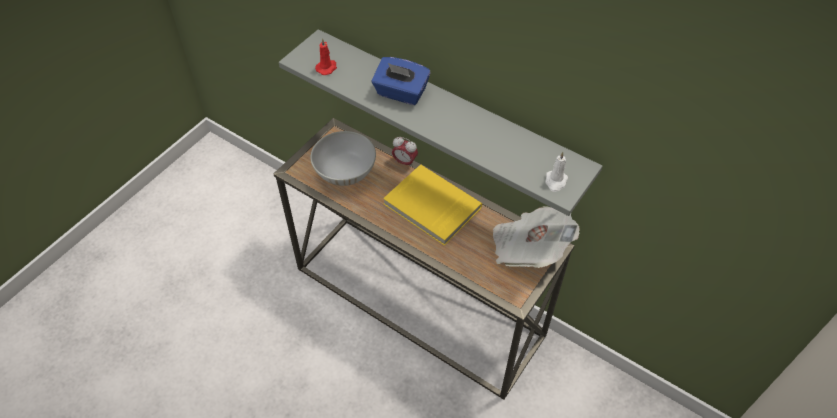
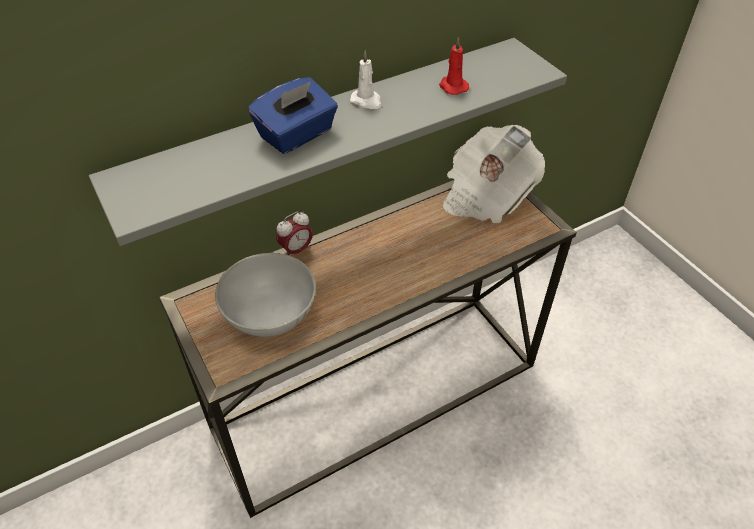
camera: 65 degrees left, 5 degrees down
(327, 68) = (183, 188): red candle -> red candle (452, 86)
(431, 207) = (383, 250): yellow book -> none
(555, 182) = (522, 70): white candle -> white candle (367, 101)

